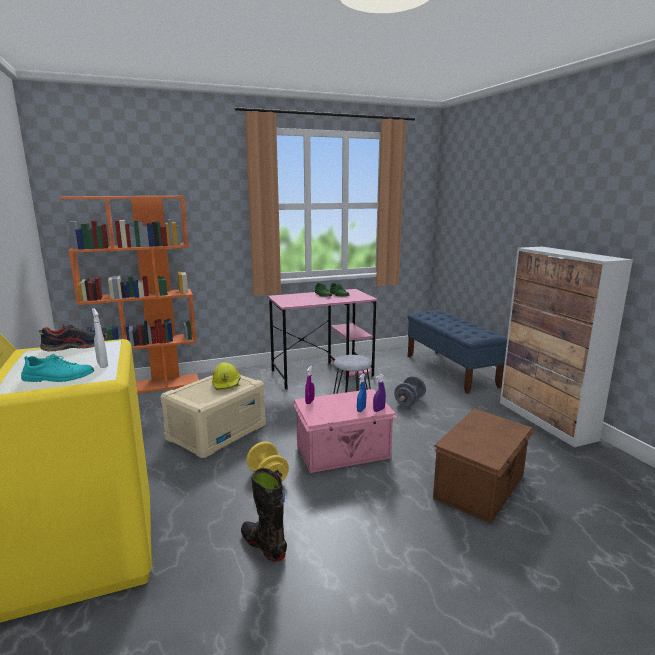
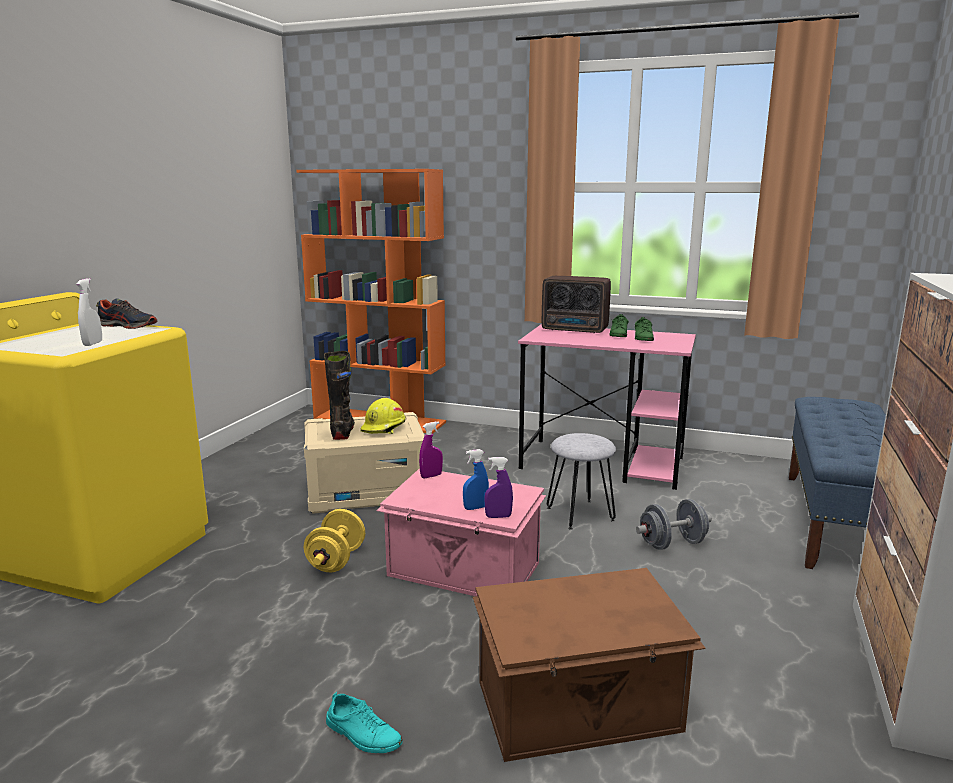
camera: 40 degrees right, 0 degrees up
(58, 377) = (41, 346): turquoise shoe -> turquoise shoe (363, 734)
(264, 545) = (223, 625): black boot -> black boot (342, 432)
(296, 296) = (576, 330): none -> radio

